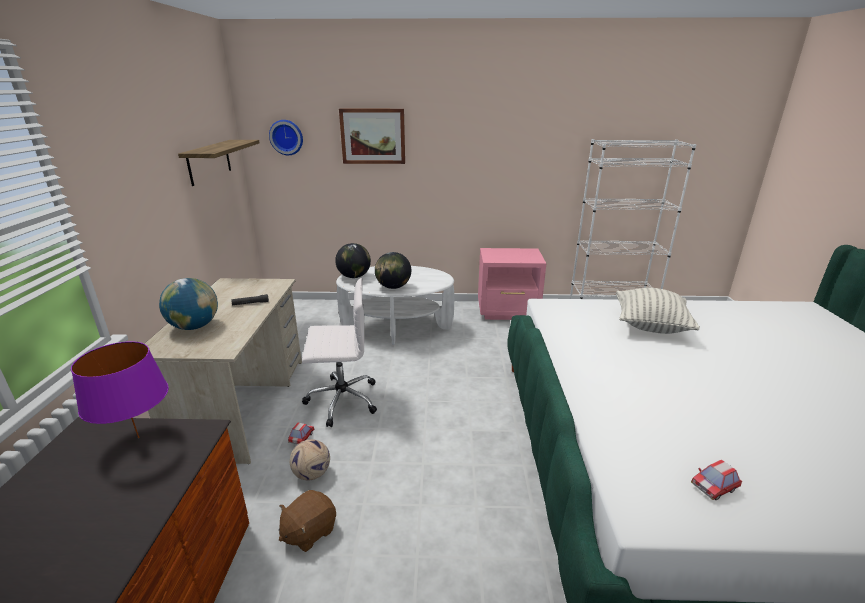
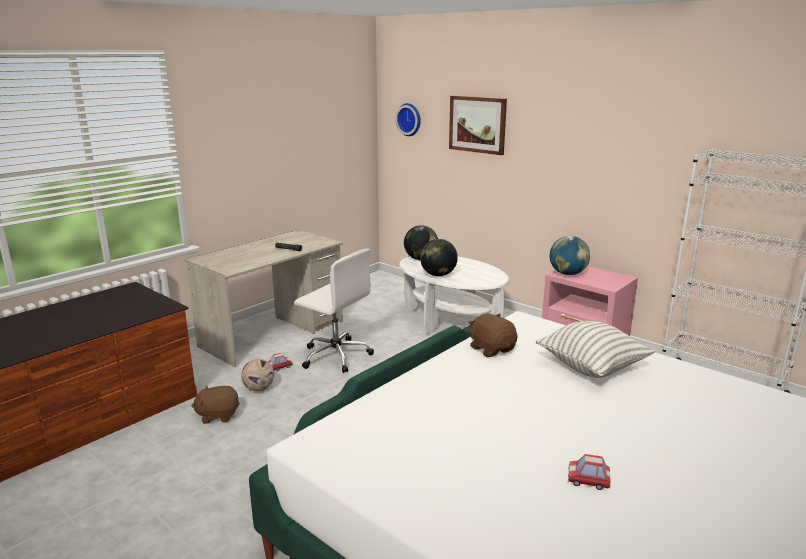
camera: 40 degrees right, 5 degrees down
(139, 437) = (142, 299): purple table lamp -> none
(195, 326) = (238, 253): globe -> globe (567, 274)
(209, 162) = (329, 135): shelf -> none
(575, 338) = (491, 349): none -> brown plush toy
(714, 487) = (383, 462): toy car -> toy car (588, 480)

